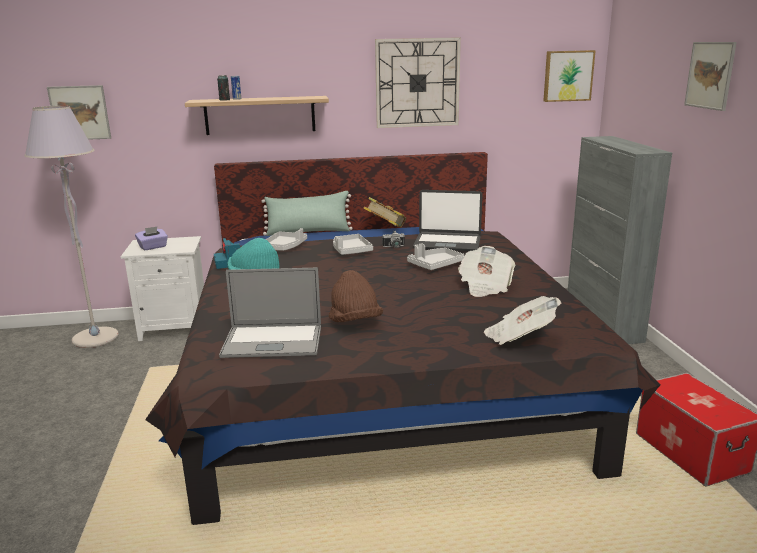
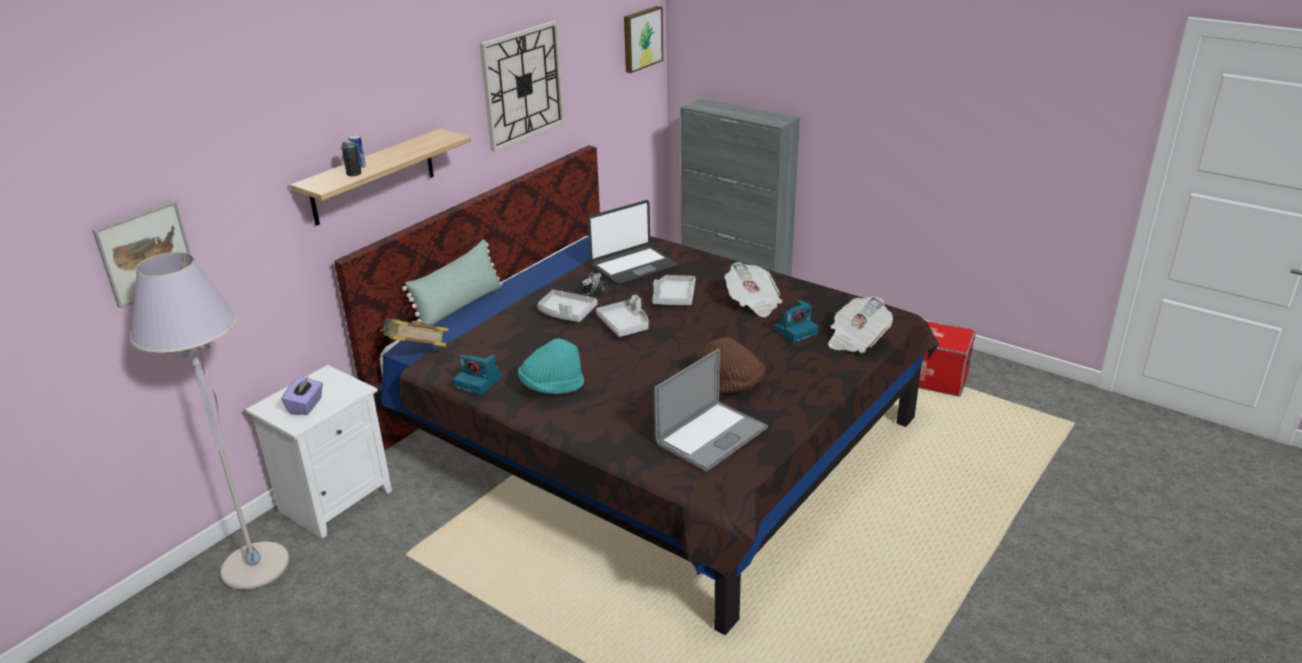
camera: 45 degrees left, 10 degrees up
(284, 247) = (489, 337): grey tray -> grey tray (625, 325)
(385, 229) = (535, 271): book -> book (417, 352)
(480, 312) = (795, 330): none -> camera
(710, 75) = (835, 47): picture -> none

